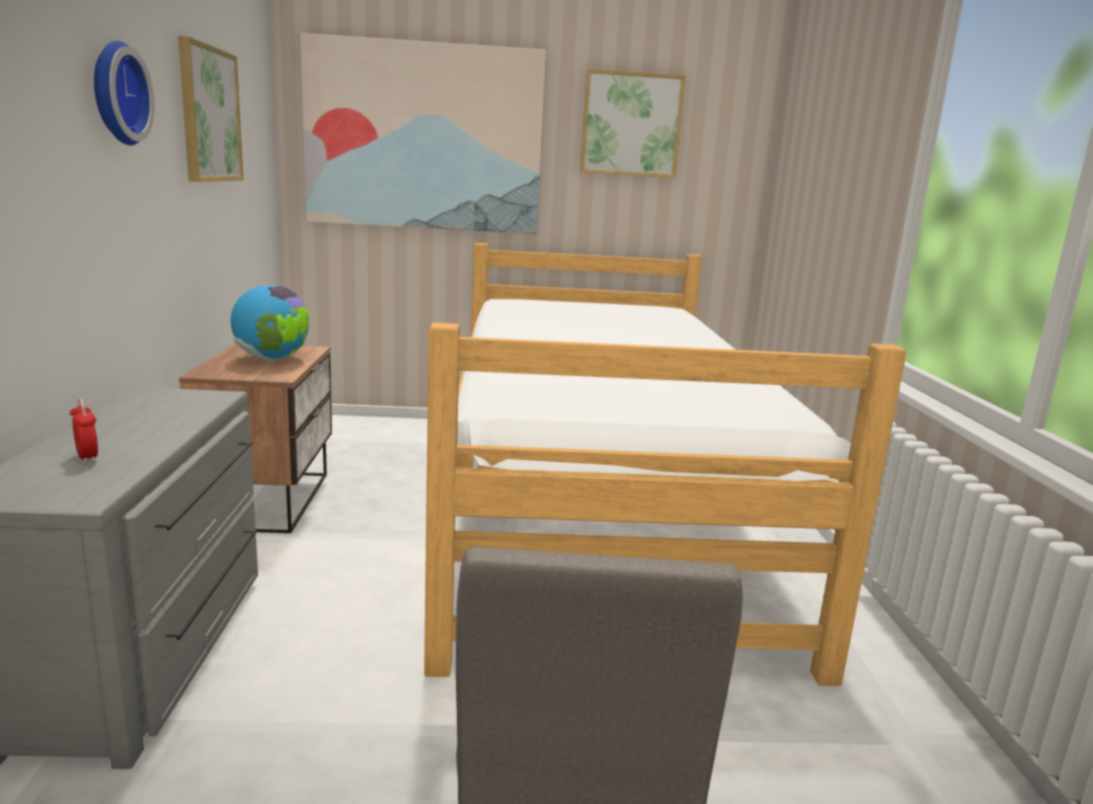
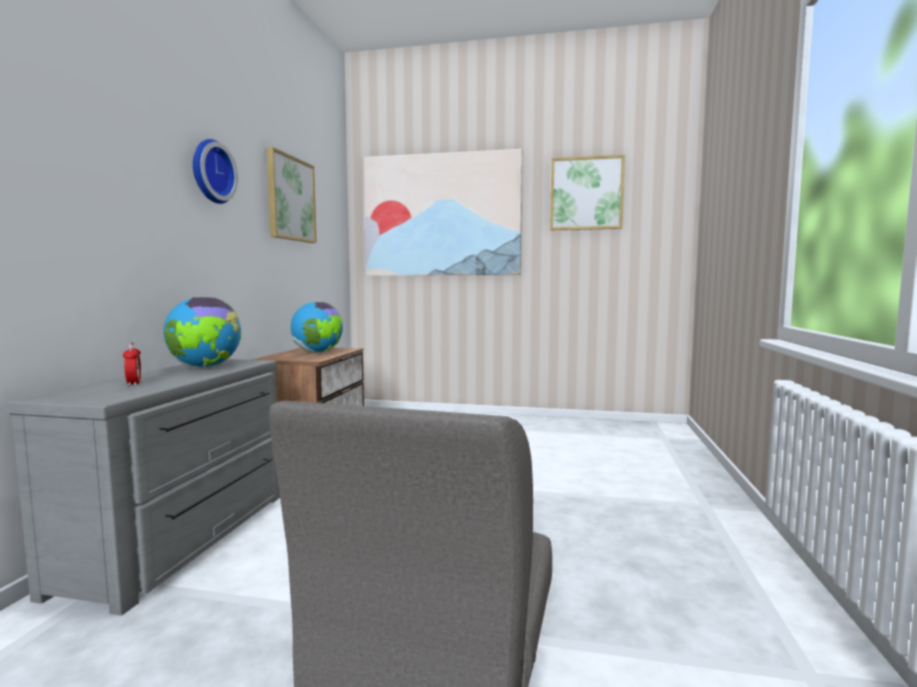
camera: 15 degrees right, 10 degrees down
(155, 412) = (205, 367): none -> globe
(597, 511) = (551, 471): bed -> none

